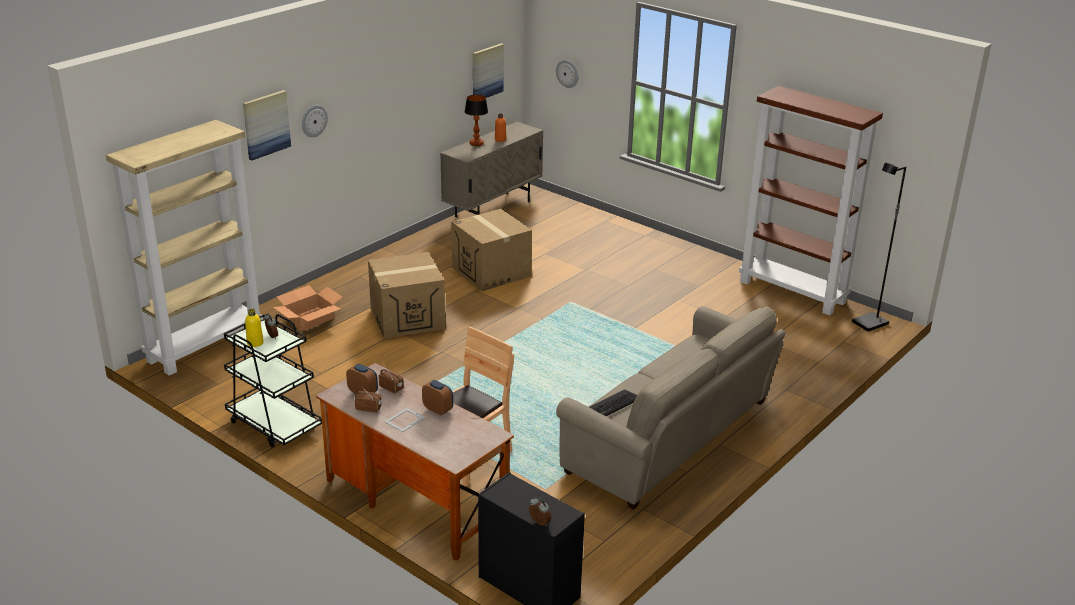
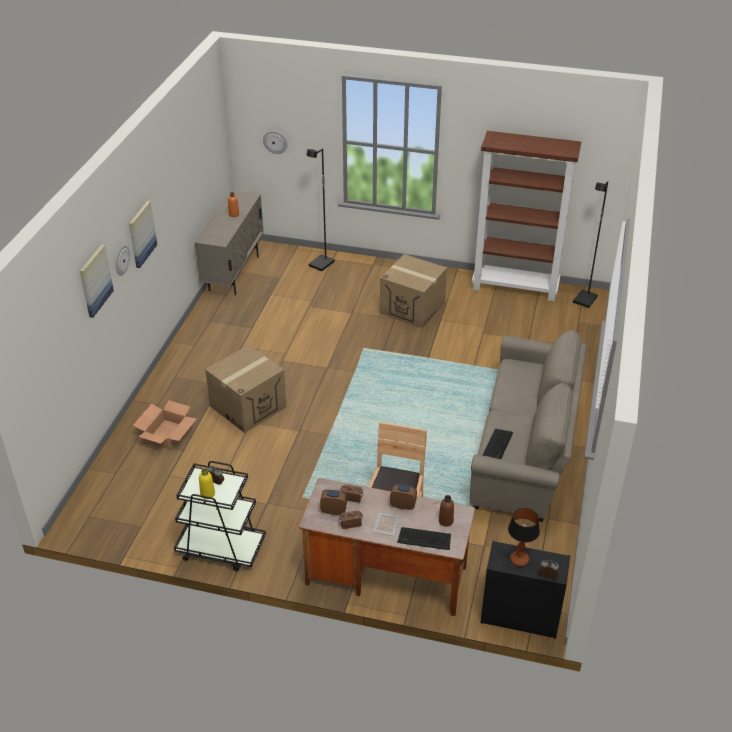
camera: 25 degrees left, 10 degrees up
(205, 345) = (97, 492): beige bookcase -> none
(431, 444) = (424, 539): none -> keyboard
(470, 436) = (446, 521): none -> brown bottle
(476, 143) = (217, 224): table lamp -> table lamp (519, 560)
(487, 72) = (210, 158): picture -> picture (141, 234)
(491, 272) = (281, 338): cardboard box -> cardboard box (412, 308)
(590, 222) = (321, 264): none -> black floor lamp

